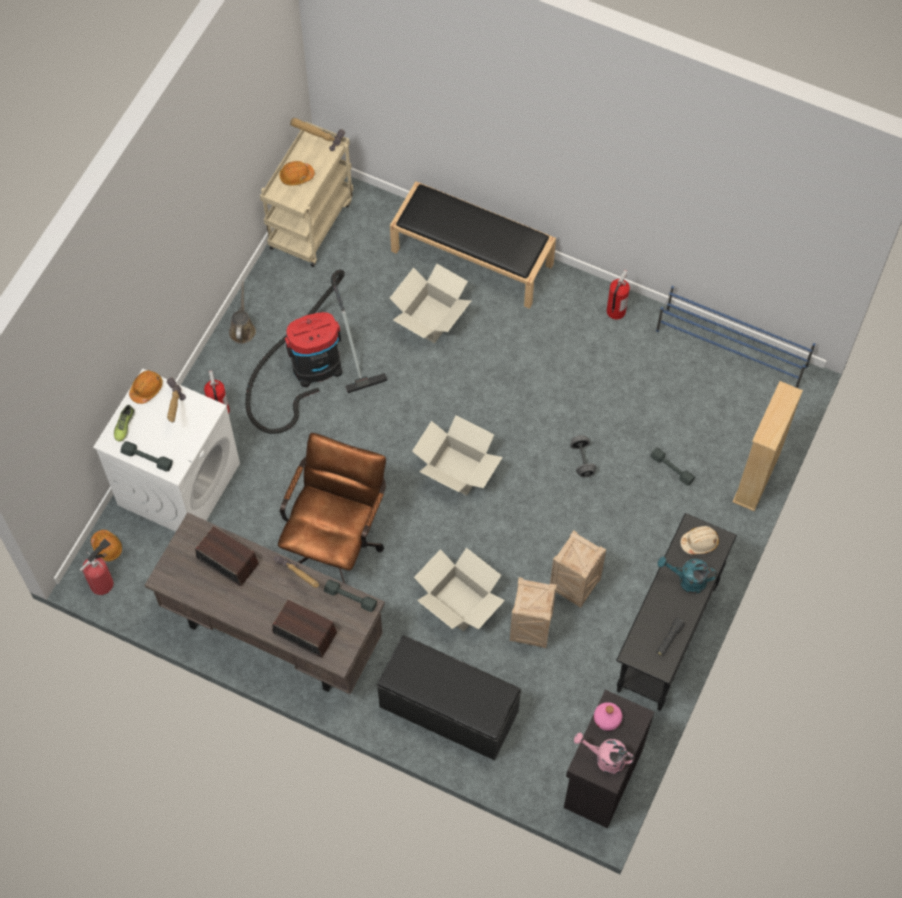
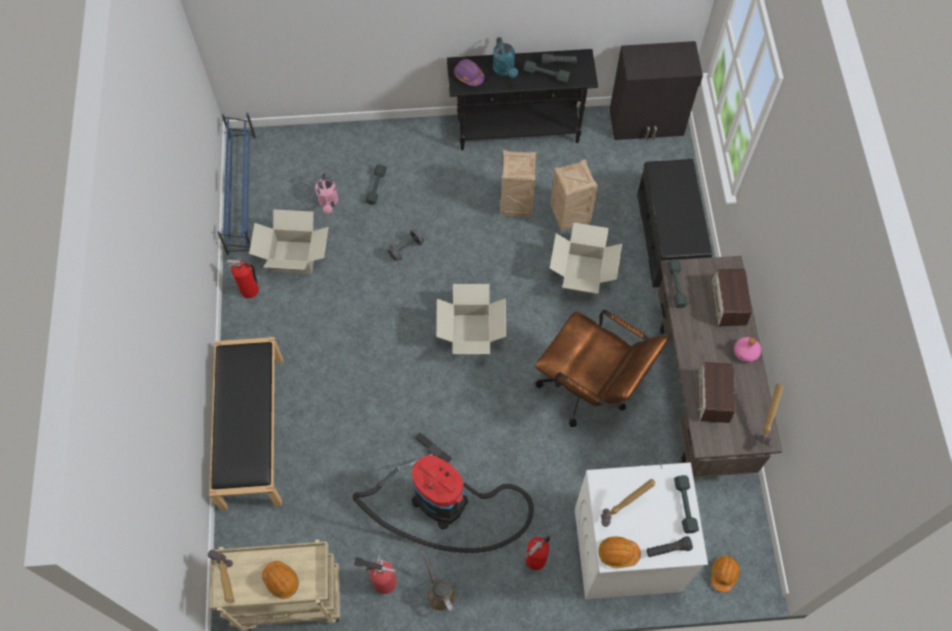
camera: 120 degrees left, 0 degrees up
(103, 582) = (755, 555): fire extinguisher -> fire extinguisher (382, 581)
(124, 425) = (668, 549): shoe -> black flashlight
(242, 329) = (440, 593): brown watering can -> brown watering can turned 90 degrees clockwise
(298, 582) = (691, 331): hammer -> hammer (767, 425)
(336, 540) = (590, 389): brown office chair -> brown office chair turned 135 degrees counterclockwise
(431, 319) = (336, 431): cardboard box -> cardboard box (294, 256)
(604, 759) = (677, 58): pink watering can -> pink watering can (328, 202)
(607, 718) = (647, 69): pink bottle -> pink bottle (745, 352)
(659, 617) = (546, 74): none -> grey dumbbell
(699, 542) = (469, 76): beige hard hat -> purple hard hat
(756, 478) = (351, 130): beige bookcase -> none

